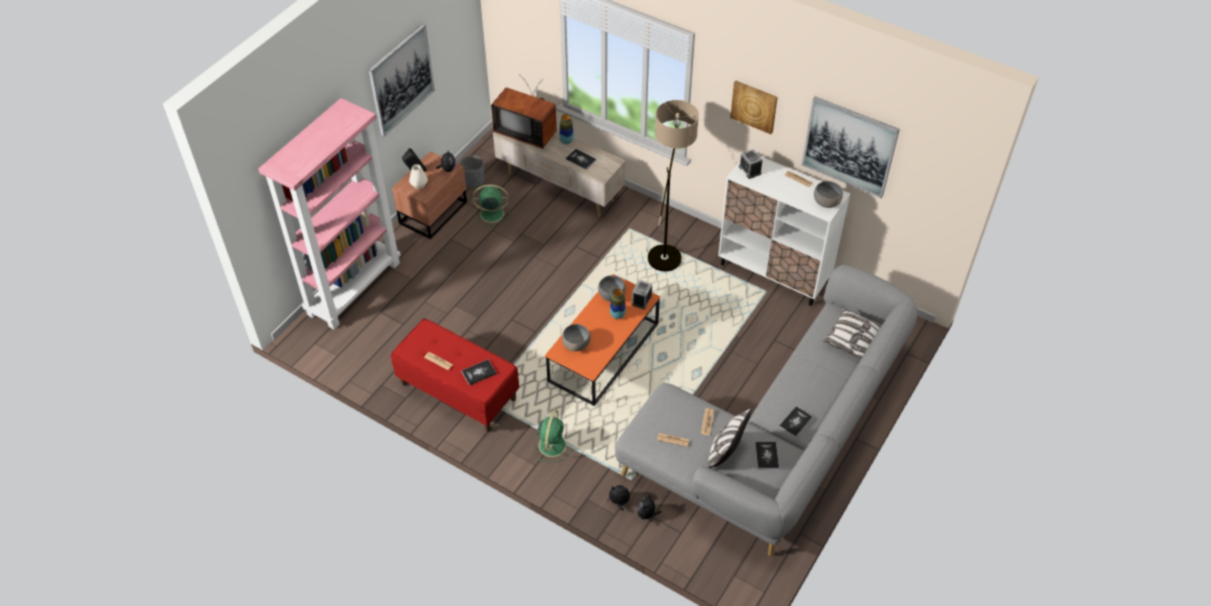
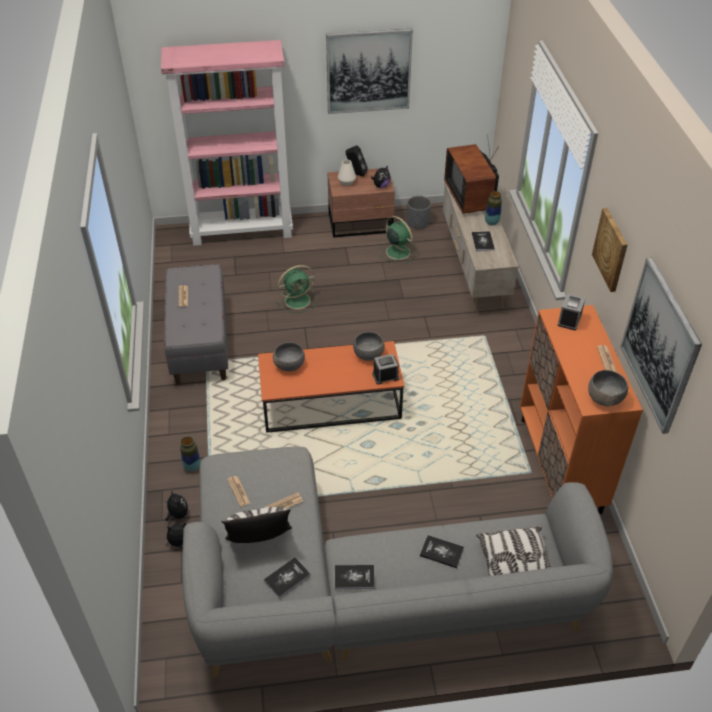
camera: 50 degrees right, 5 degrees down
(458, 392) = (200, 343): red bench -> grey bench
(479, 373) = (193, 324): book -> book (441, 552)
(553, 444) = (200, 431): green fan -> green fan (298, 300)
(617, 315) = (350, 371): vase -> vase (192, 467)
(667, 249) = (493, 373): floor lamp -> none
(774, 273) = (560, 464): white cabinet -> orange cabinet

